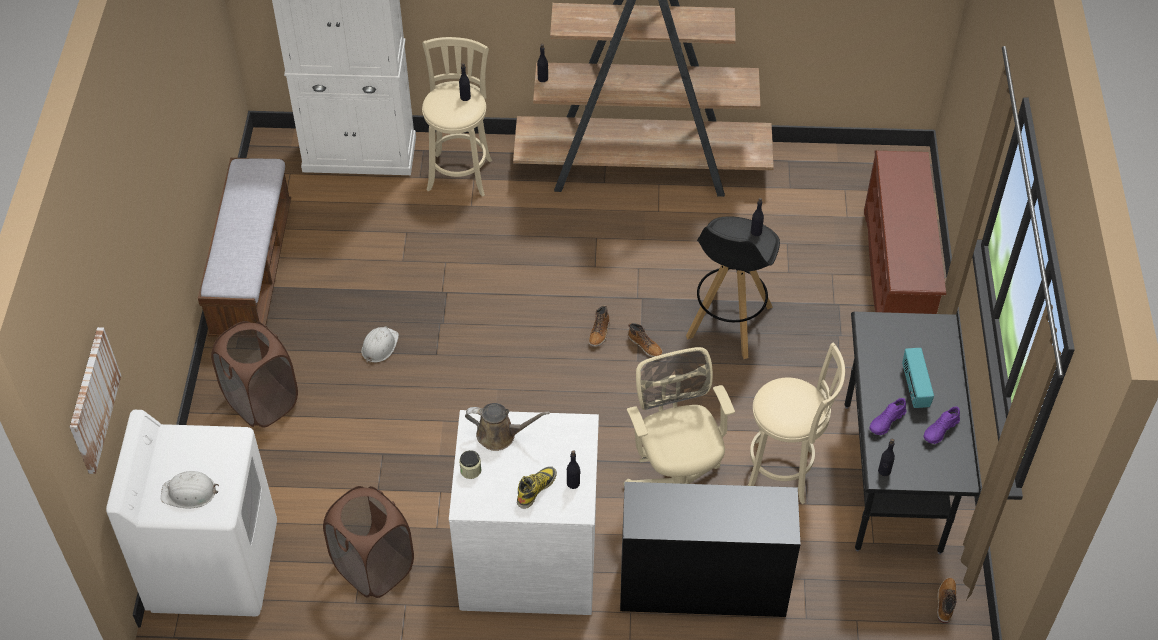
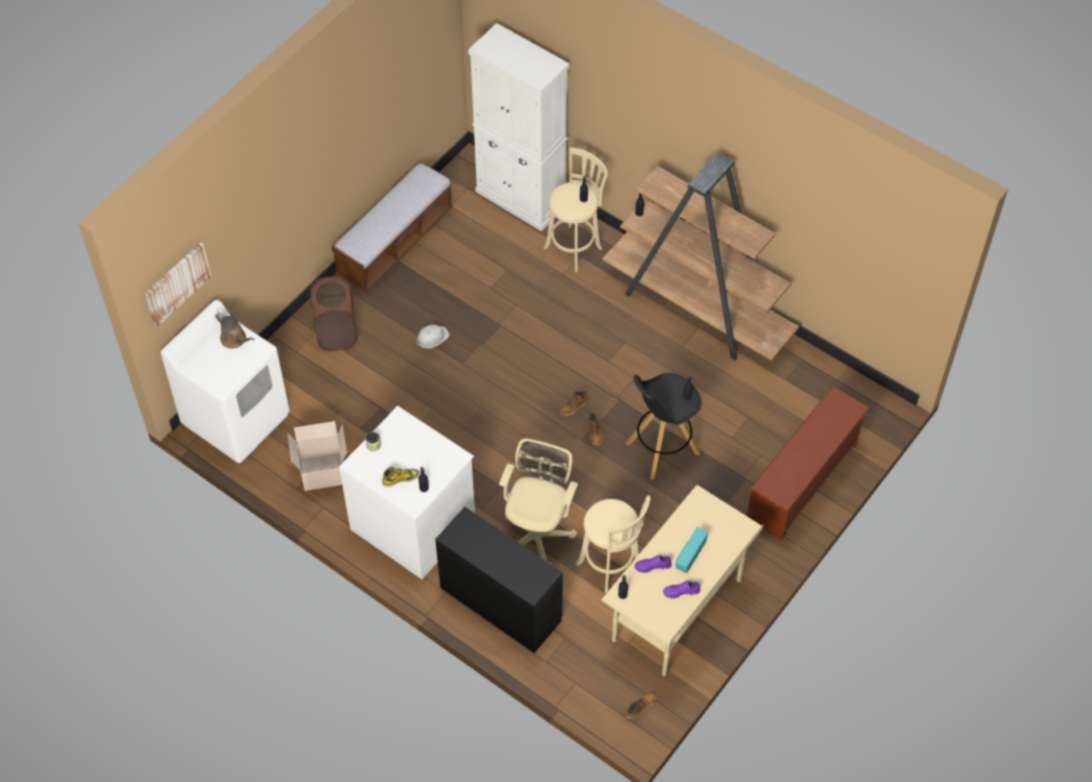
camera: 35 degrees right, 5 degrees up
(189, 492) = (214, 366): white hard hat -> none
(373, 568) = (322, 474): brown laundry basket -> cardboard box
(500, 435) = (407, 434): brown watering can -> brown watering can (235, 339)
(892, 477) = (677, 611): black desk -> beige desk

